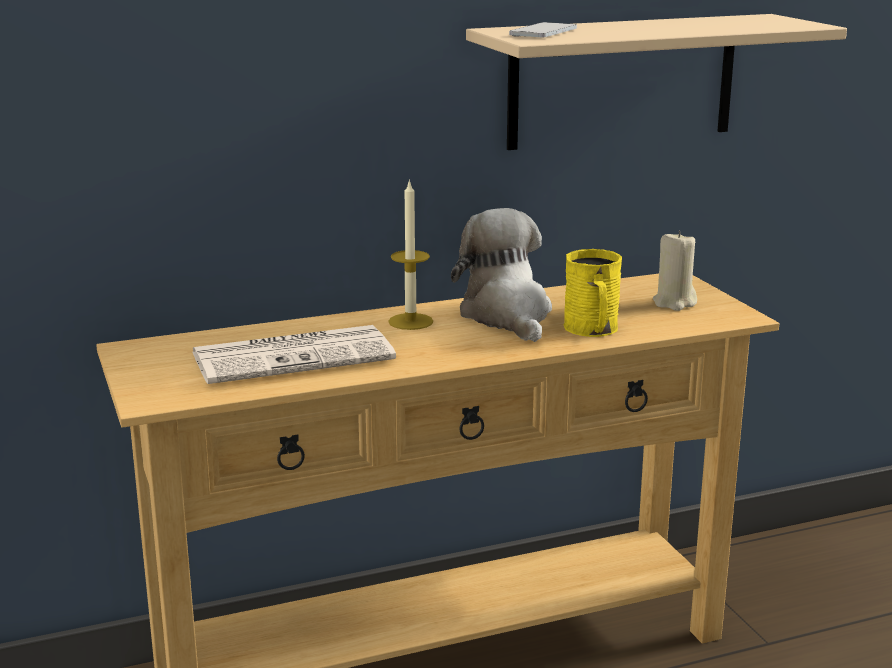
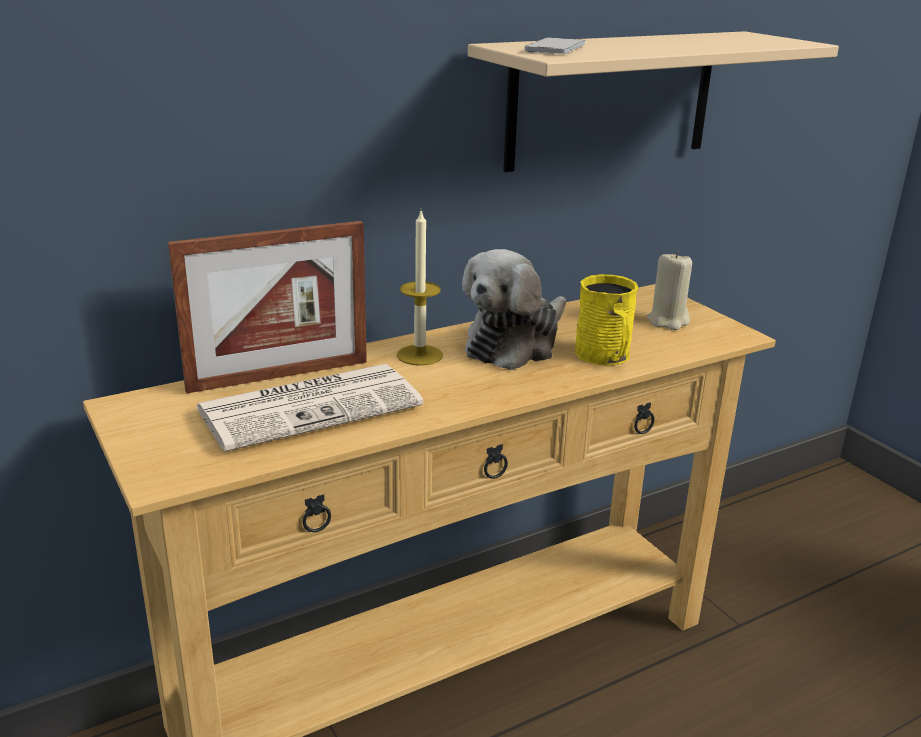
camera: 10 degrees left, 5 degrees up
(273, 332) = (279, 375): none -> picture frame
(507, 316) = (515, 344): plush toy -> plush toy turned 120 degrees counterclockwise

